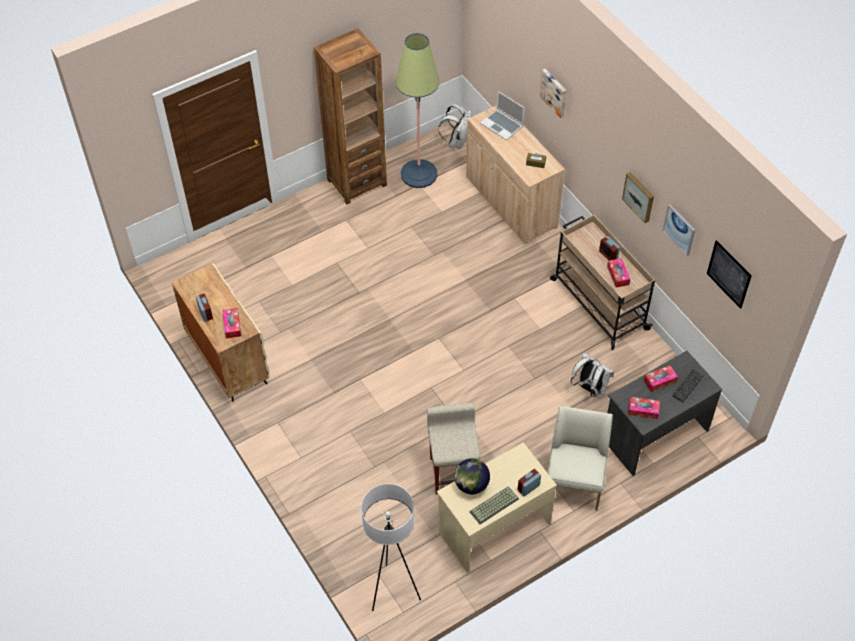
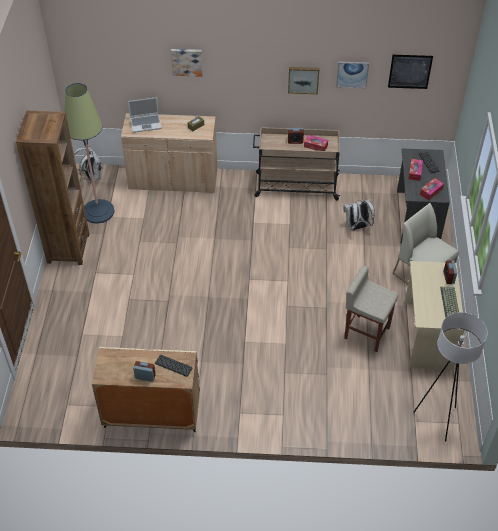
camera: 55 degrees left, 5 degrees down
(232, 326) = (173, 365): tissue box -> keyboard
(471, 485) = (424, 305): globe -> none

